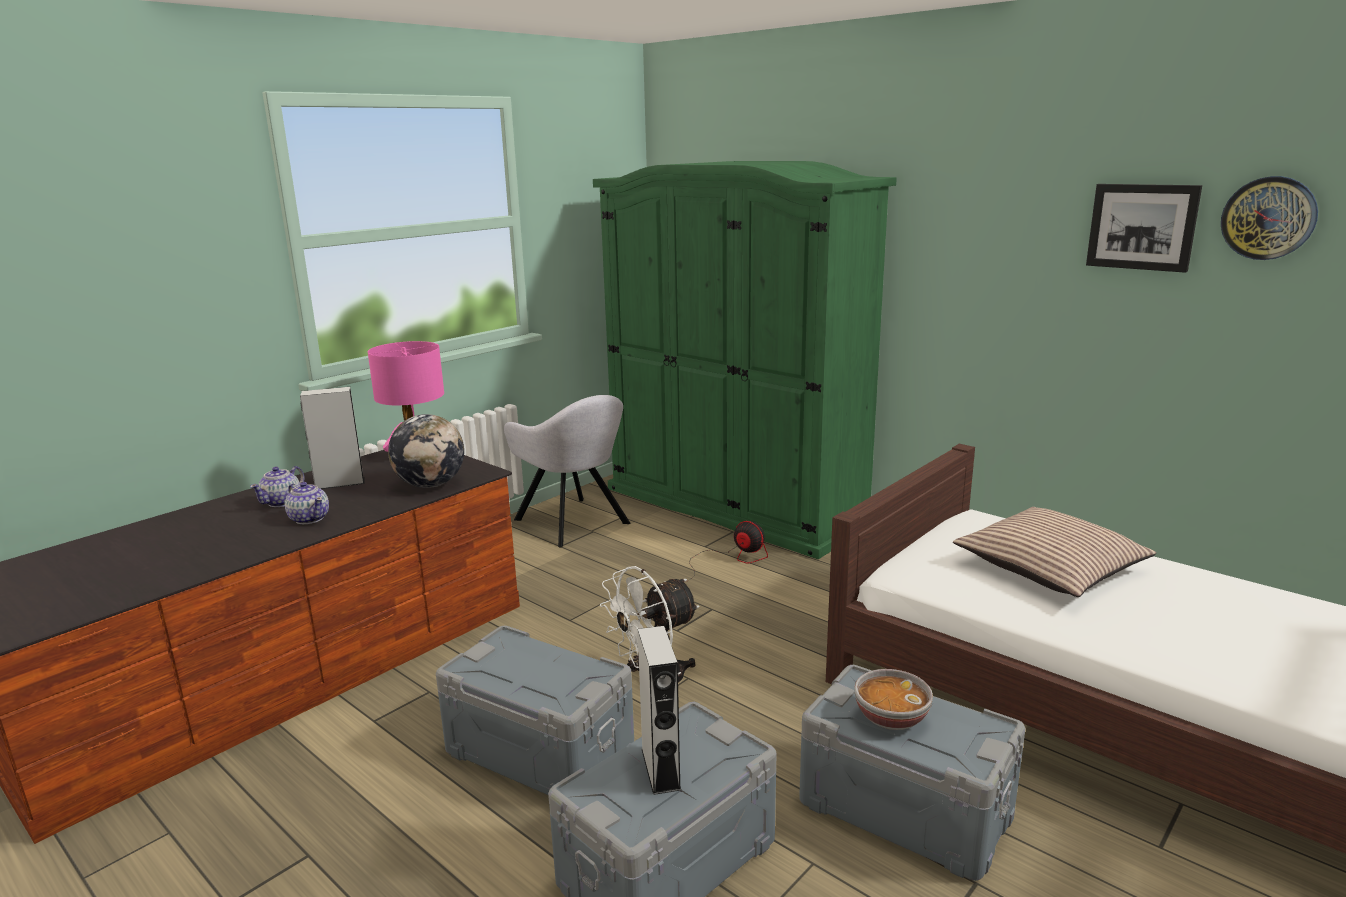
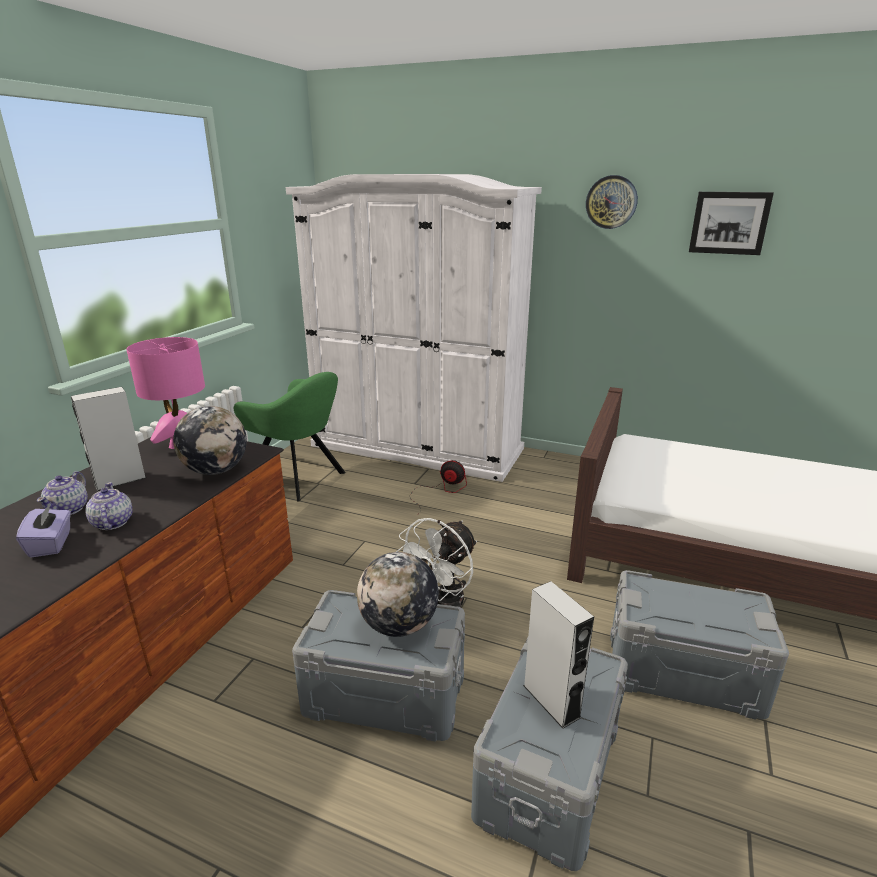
camera: 20 degrees left, 5 degrees up
(251, 528) = (51, 544): none -> purple tissue box
(309, 518) = (112, 523): teapot -> teapot turned 135 degrees counterclockwise
(553, 670) = (399, 625): none -> globe
(574, 523) = (299, 478): grey armchair -> green armchair
(734, 505) = (417, 447): green wardrobe -> white wardrobe
(890, 718) = (681, 610): bowl -> none
(1050, 567) = (710, 471): pillow -> none
(1268, 218) = (817, 215): wall clock -> wall clock (611, 202)

